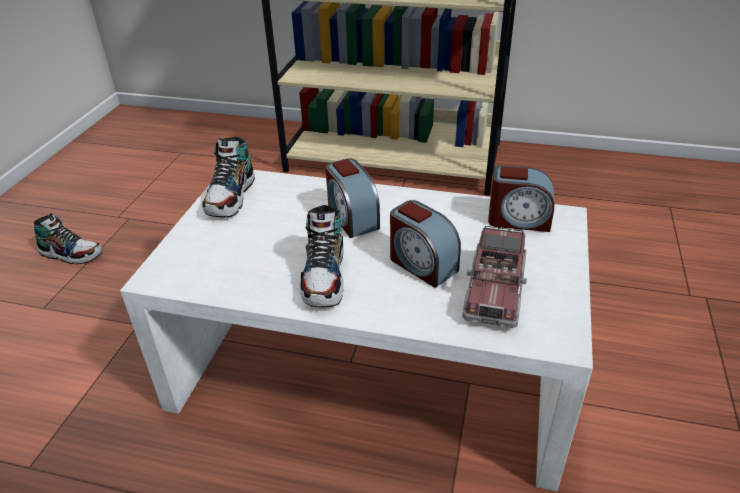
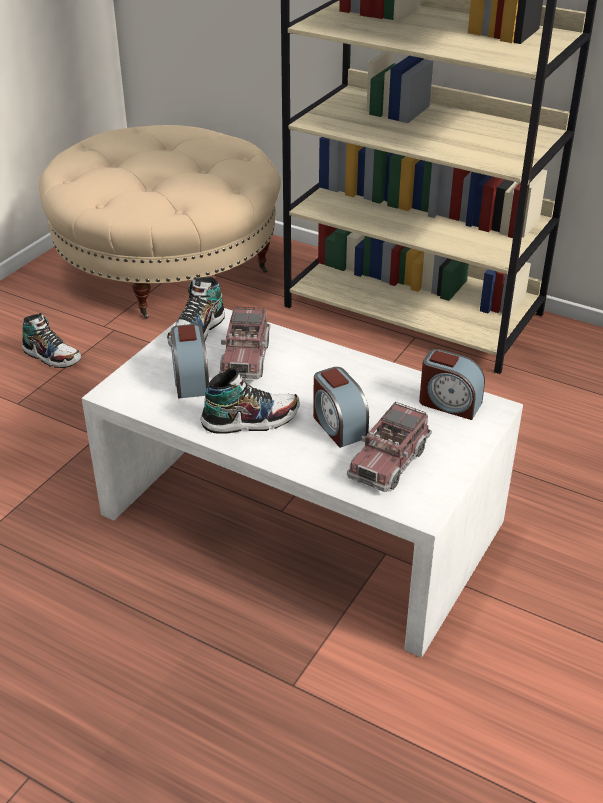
camera: 15 degrees right, 0 degrees up
(166, 155) = (168, 265): none -> beige ottoman
(292, 212) = (245, 357): none -> toy truck
(325, 277) = (250, 420): shoe -> shoe turned 120 degrees counterclockwise
(352, 218) = (296, 372): alarm clock -> alarm clock (191, 380)

